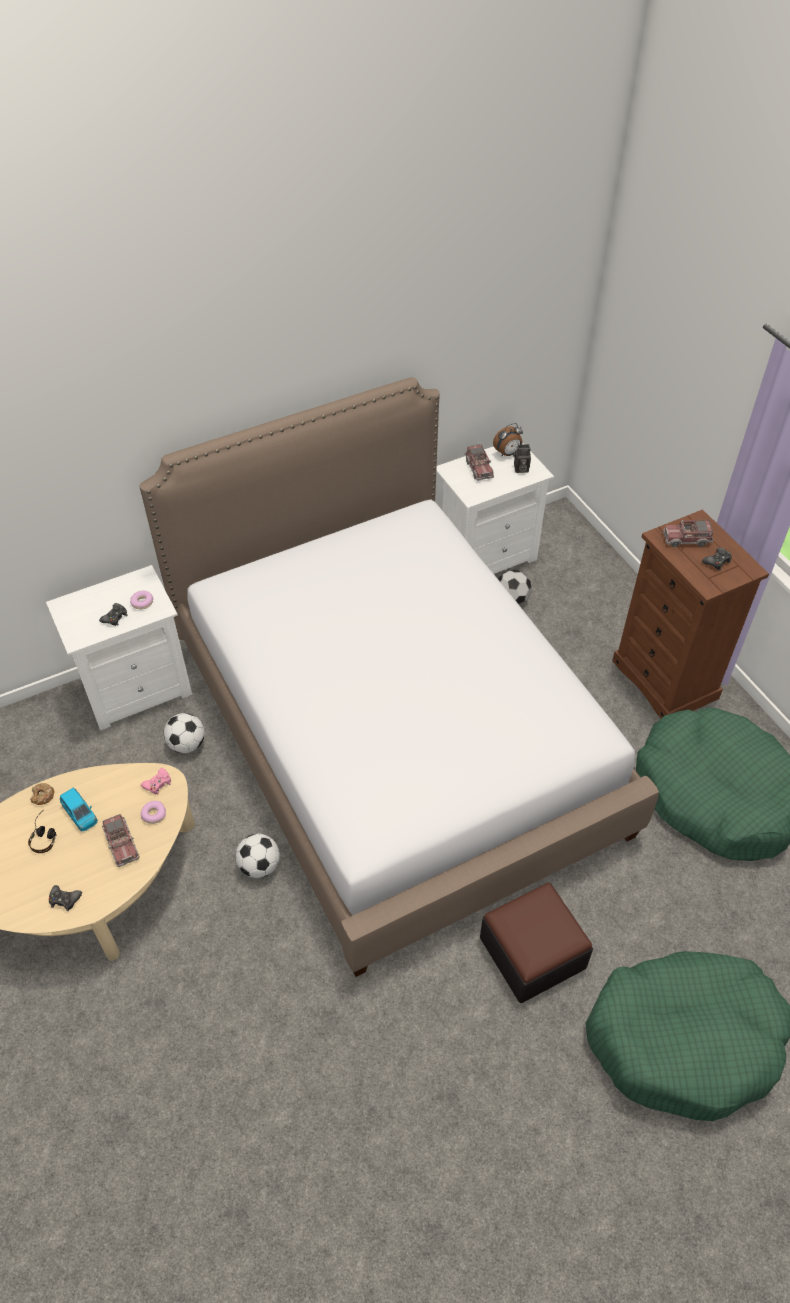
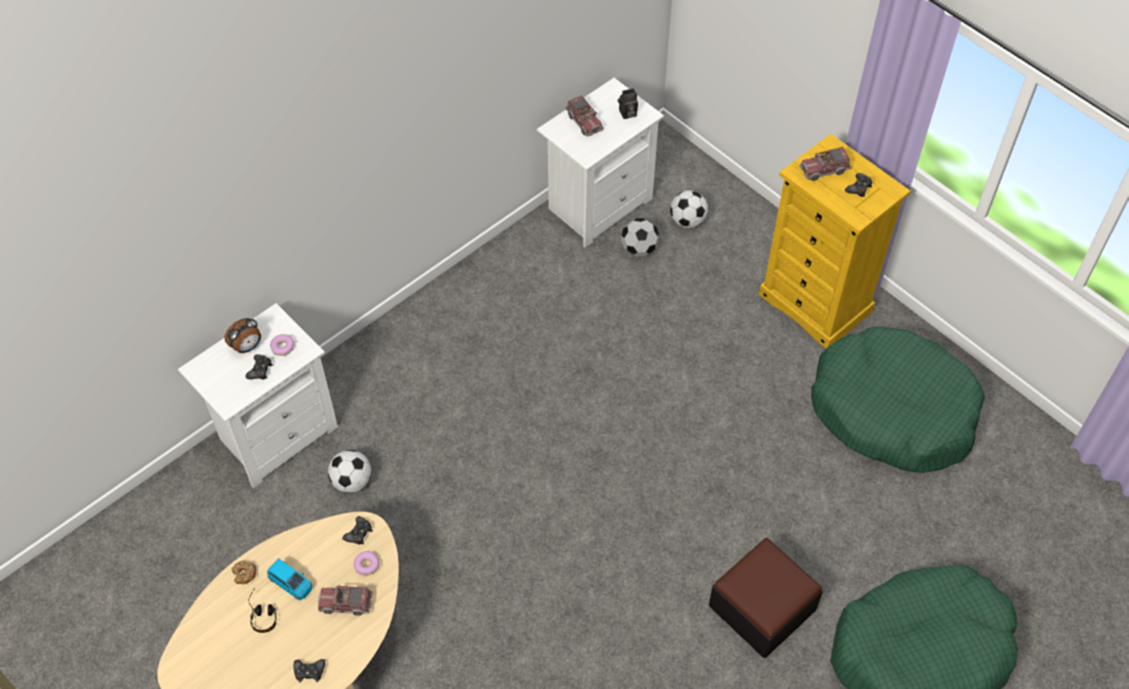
camera: 15 degrees left, 5 degrees up
(122, 844) = (346, 603): toy truck -> toy truck turned 135 degrees clockwise
(158, 784) = (359, 533): pink game controller -> black game controller
(260, 866) = (472, 589): football -> football (688, 221)
(395, 735) = (564, 423): bed -> none
(507, 454) = (609, 98): alarm clock -> alarm clock (247, 347)
(665, 679) = (815, 303): brown dresser -> yellow dresser

